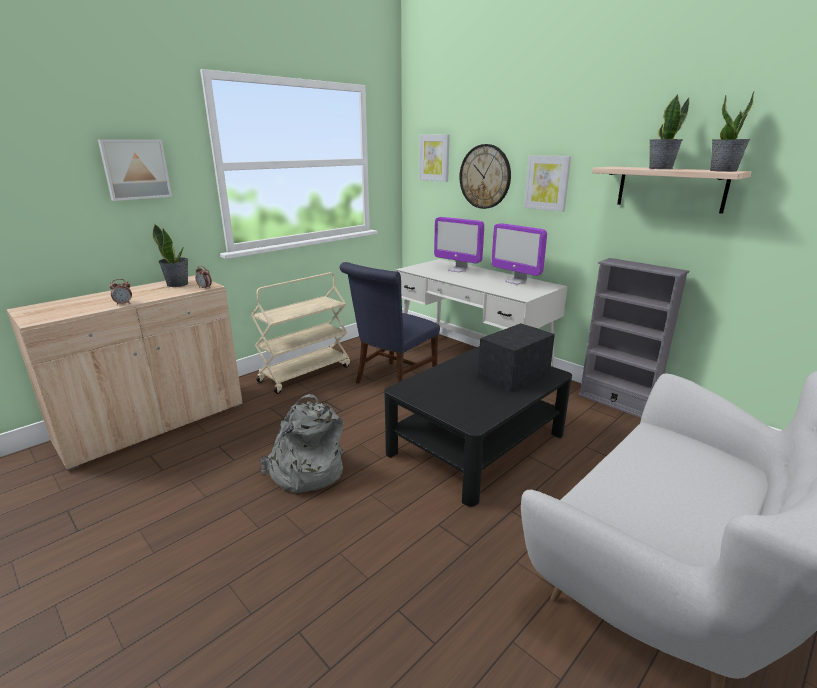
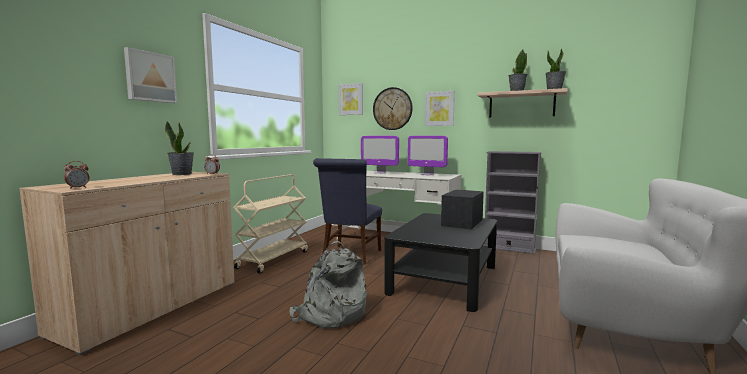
camera: 20 degrees left, 15 degrees down
(123, 304) = (149, 181): alarm clock -> alarm clock (78, 188)

